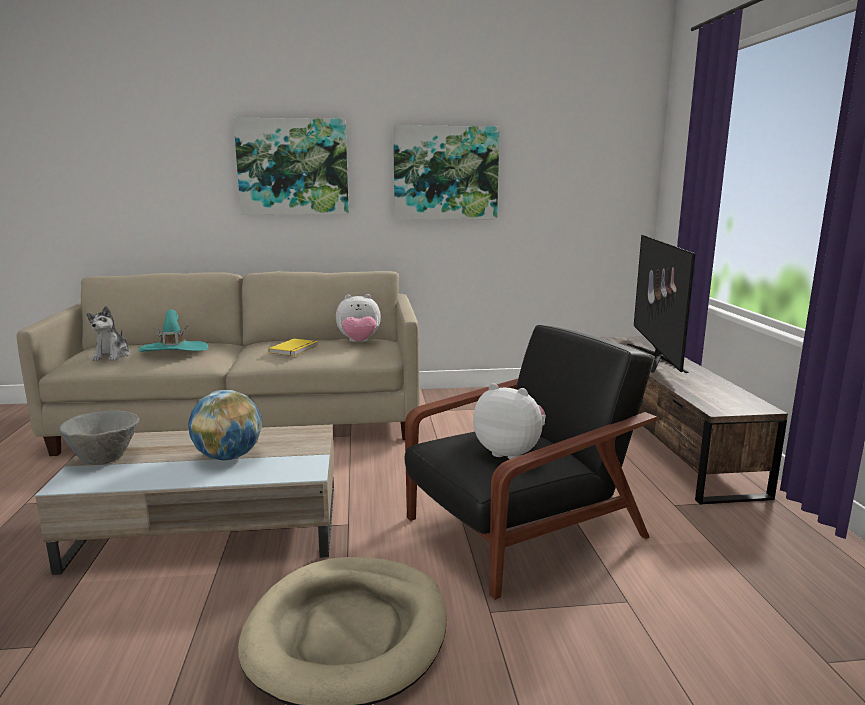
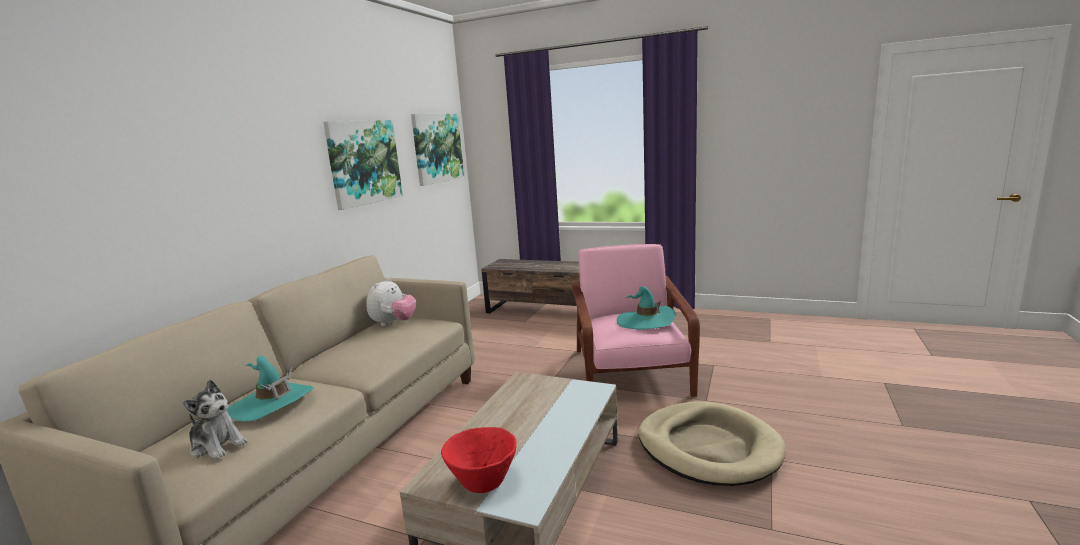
camera: 60 degrees left, 0 degrees up
(105, 459) = (483, 482): grey bowl -> red bowl
(228, 457) = (540, 417): globe -> none
(293, 167) = (245, 170): picture -> picture (437, 148)
(295, 349) = (376, 346): yellow book -> none
(510, 452) = (645, 321): plush toy -> turquoise hat
(520, 529) = (631, 373): black armchair -> pink armchair
(656, 357) = (541, 265): television -> none

